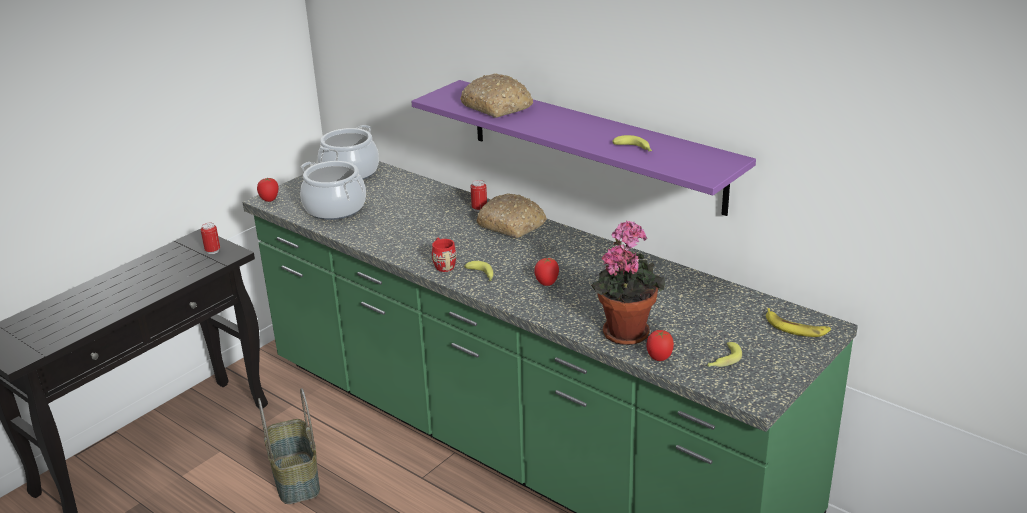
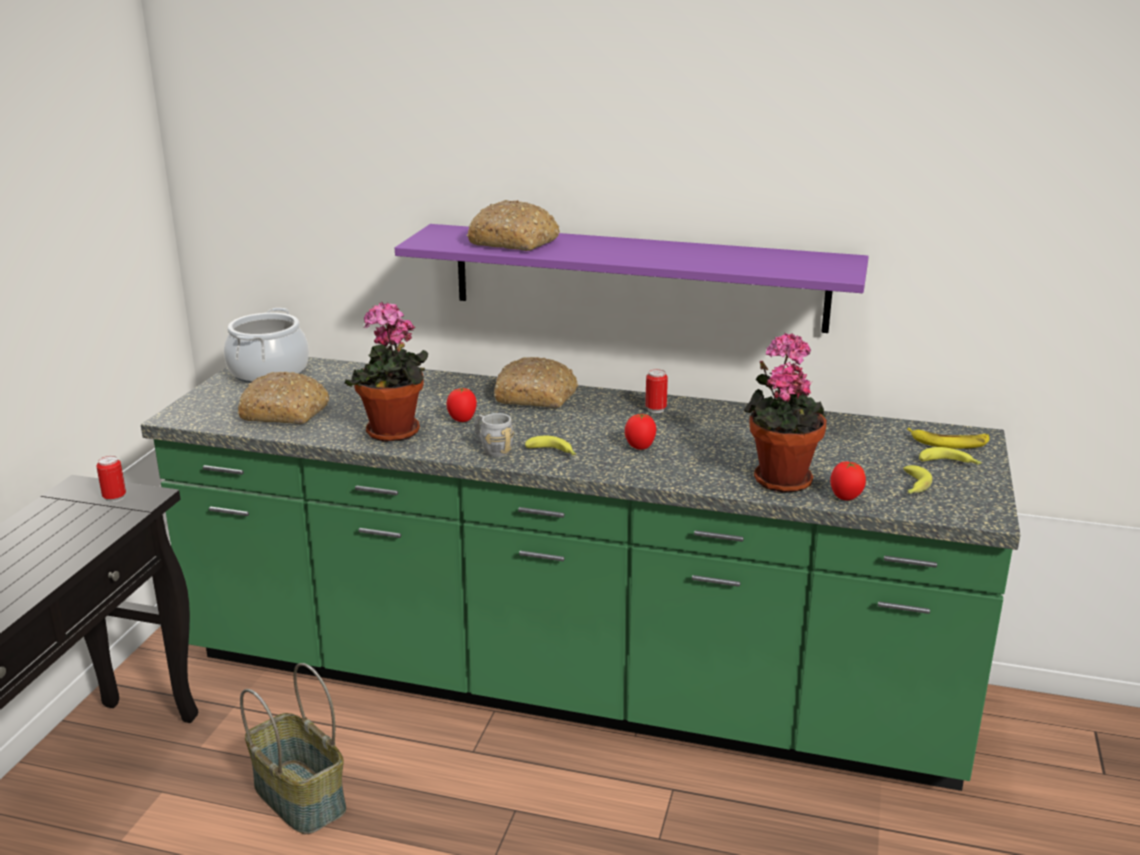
camera: 25 degrees left, 5 degrees down
(269, 200) = (181, 416): tomato -> tomato (462, 420)
(335, 208) = (286, 412): cooking pot -> bread
(388, 239) = (393, 434): none -> potted plant
(443, 264) = (492, 449): red mug -> grey mug
(479, 209) = (479, 386): can -> can (655, 409)
(634, 149) = (730, 261): banana -> banana (950, 464)

